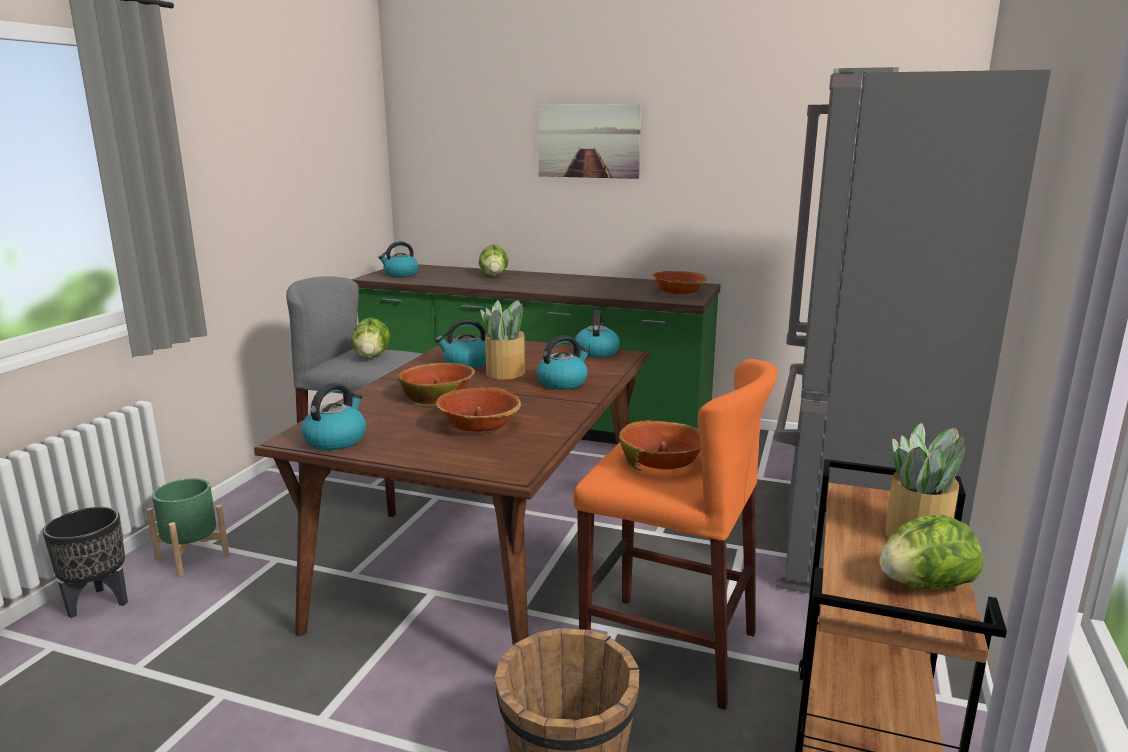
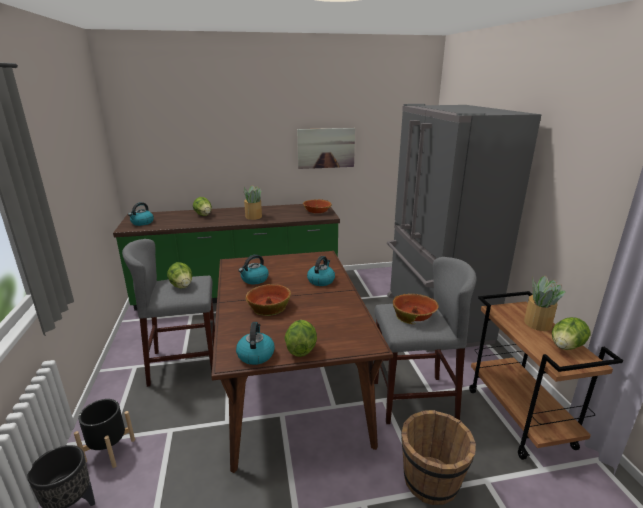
camera: 30 degrees left, 5 degrees up
(192, 557) = (109, 451): green planter -> black planter
(402, 449) = (300, 349): none -> lettuce
(479, 425) = (318, 320): bowl -> none
(506, 372) = (284, 280): potted plant -> potted plant (253, 216)
(588, 141) = (248, 131): picture -> picture (326, 148)
(596, 352) = (311, 256): kettle -> none
(669, 648) = (413, 399): orange stool -> grey stool

